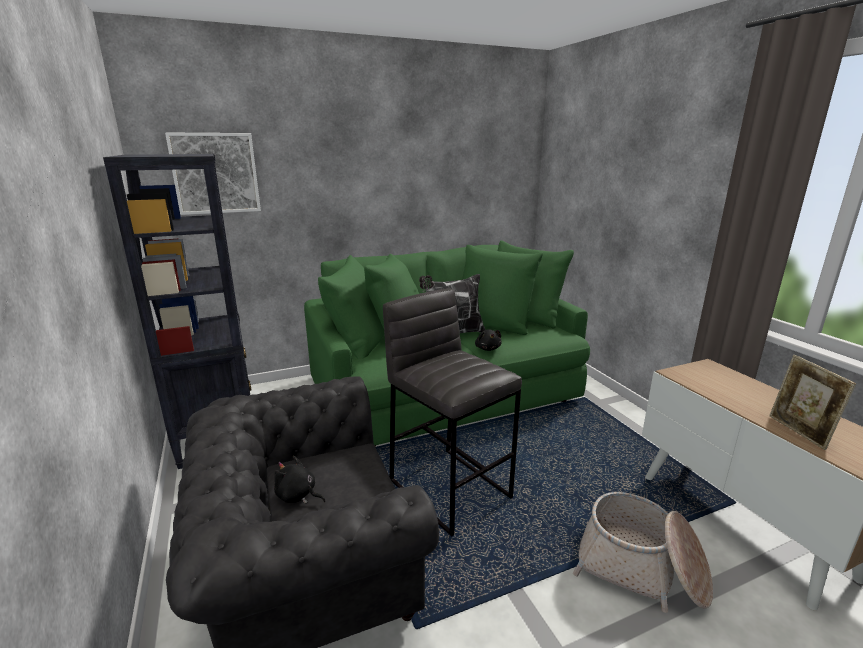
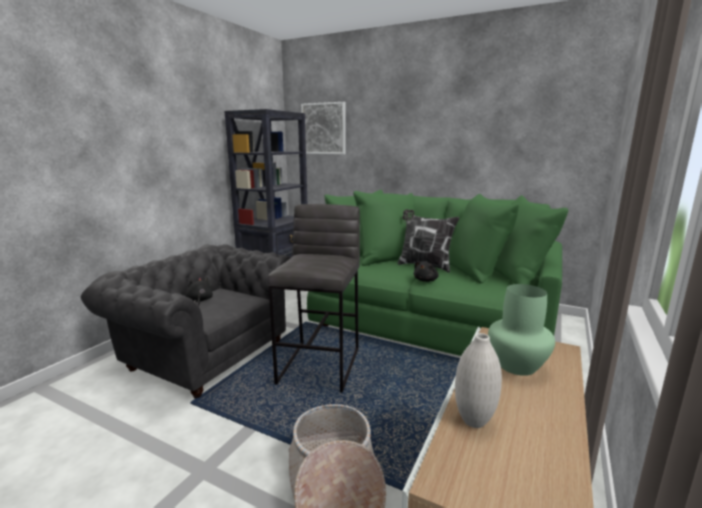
camera: 50 degrees right, 5 degrees down
(727, 387) = (515, 365): none -> green vase
(799, 432) = (474, 421): picture frame -> white vase

